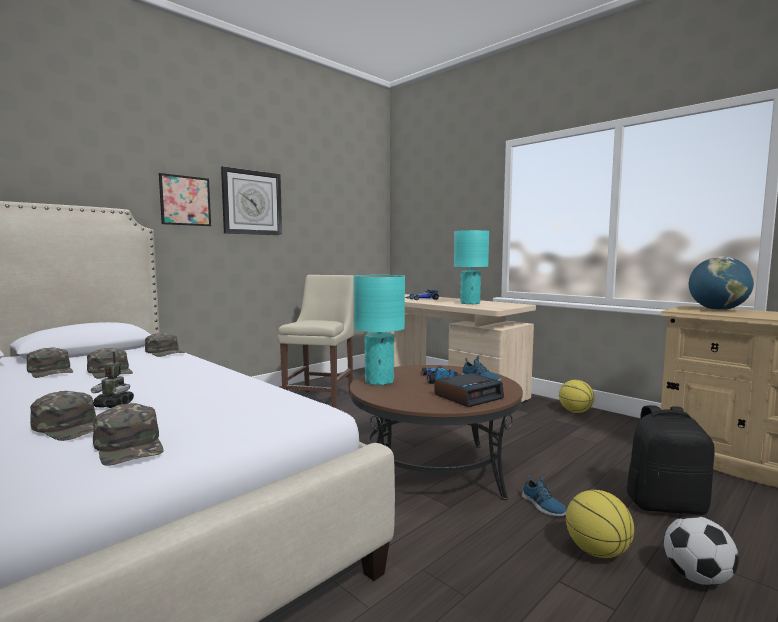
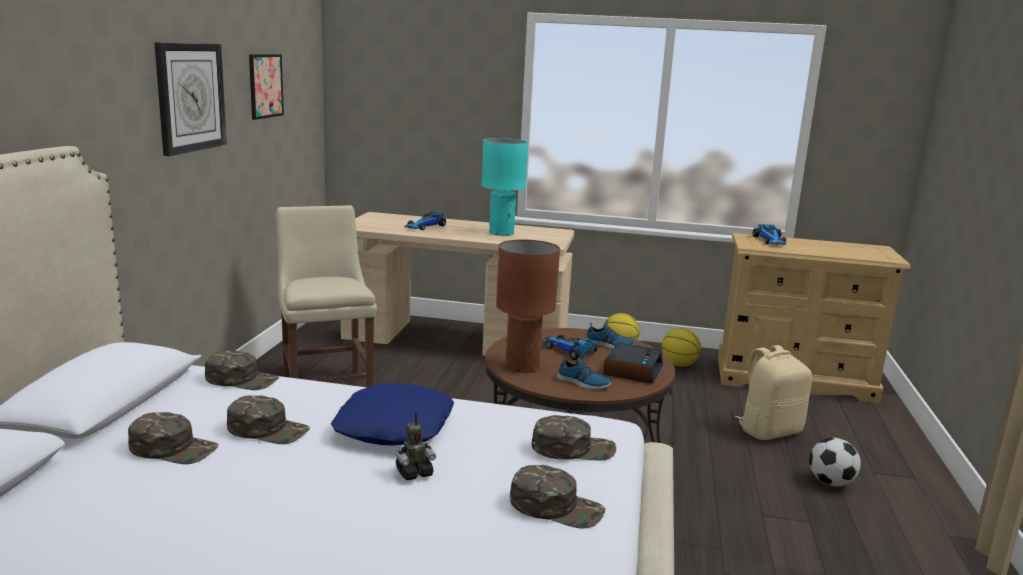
camera: 35 degrees left, 10 degrees up
(72, 426) = (450, 507): green cap -> green cap (573, 448)
(173, 382) = (393, 426): none -> blue pillow
(185, 200) = (118, 110): picture -> picture (265, 86)
(379, 381) = (523, 367): turquoise table lamp -> brown table lamp
(543, 506) = (694, 458): shoe -> shoe (583, 383)
(597, 551) = (763, 484): basketball -> basketball (678, 364)
(666, 505) = (769, 431): black backpack -> beige backpack
(717, 309) = (771, 241): globe -> toy car

